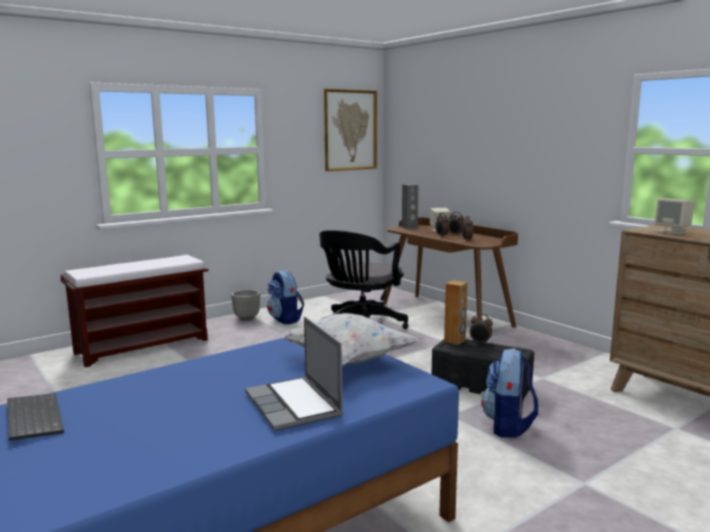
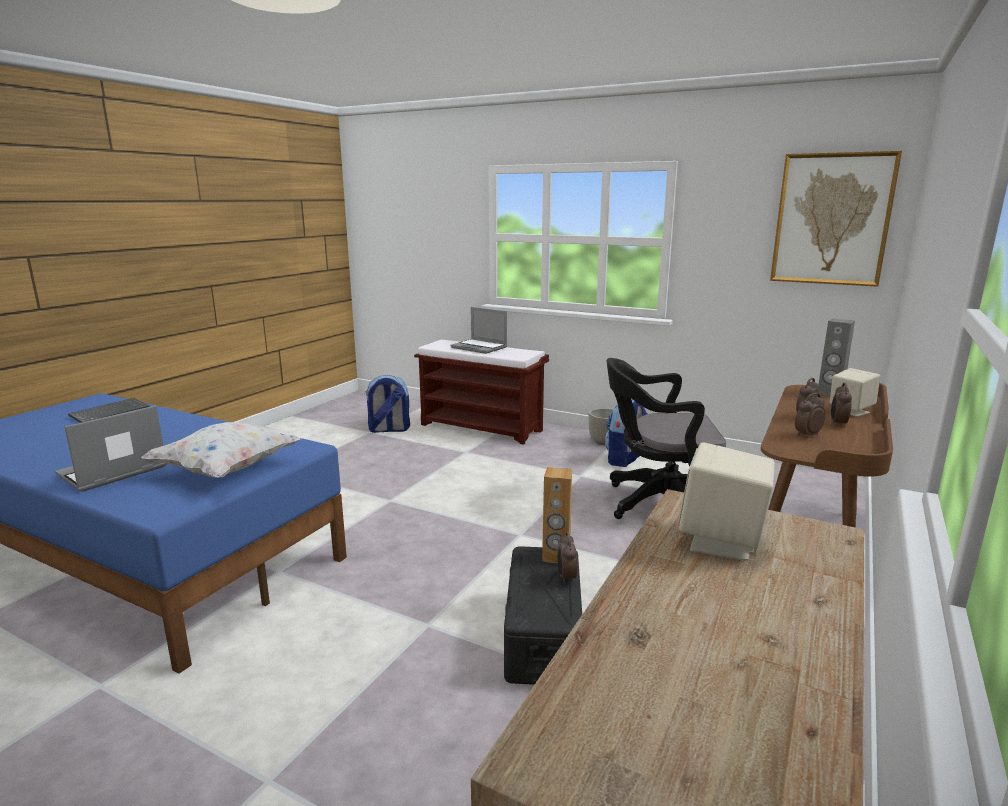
camera: 65 degrees right, 5 degrees up
(133, 264) = (480, 347): none -> laptop
(509, 426) = (419, 682): backpack -> backpack (388, 429)

